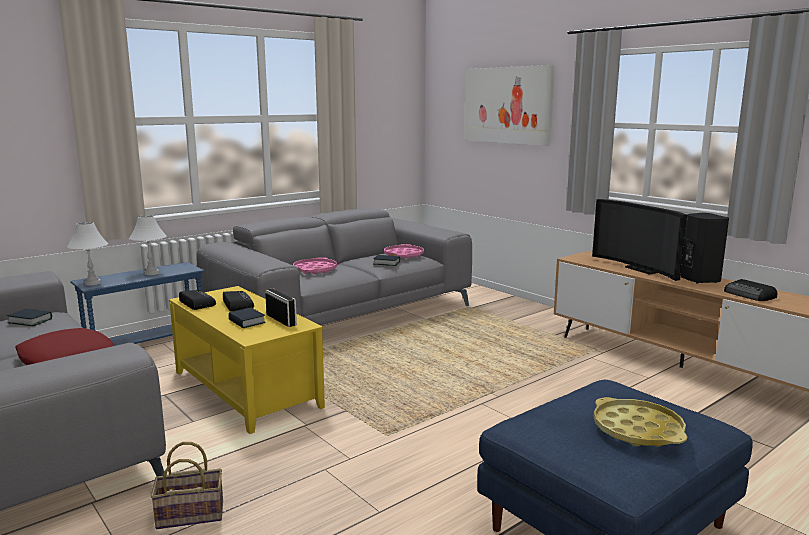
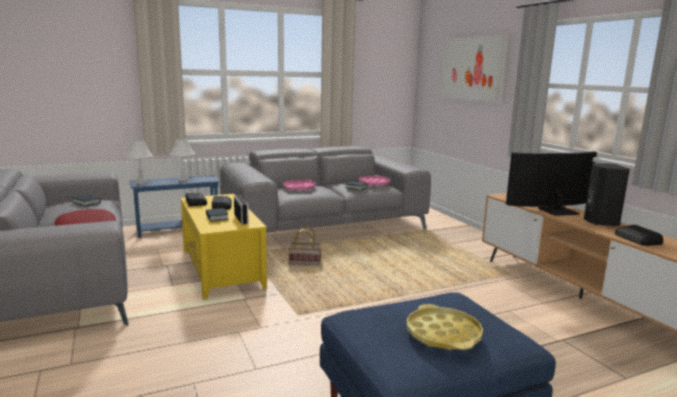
camera: 15 degrees right, 0 degrees up
(192, 514) = (130, 346): basket -> basket (305, 262)
(643, 269) = (555, 209): television -> television turned 90 degrees clockwise

